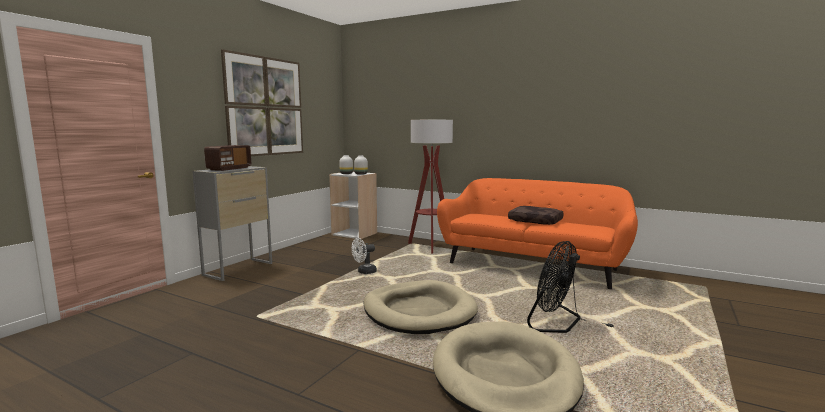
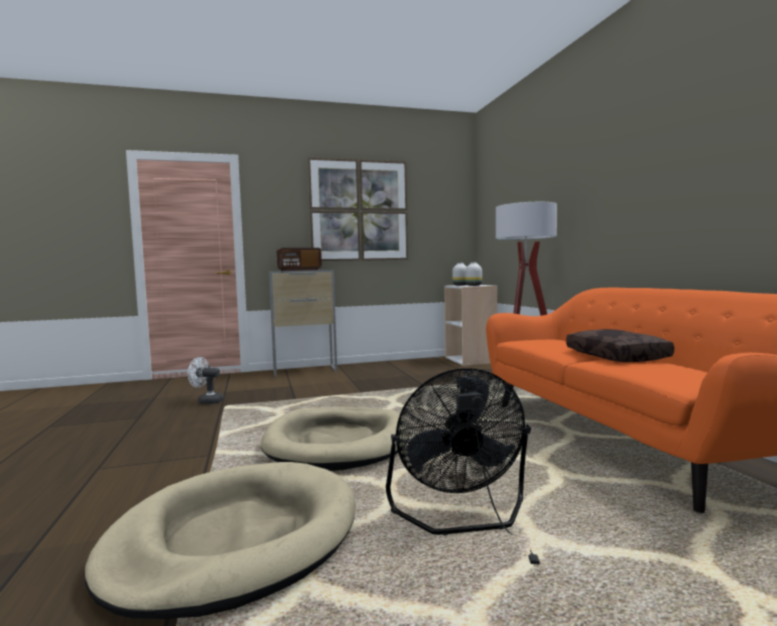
camera: 45 degrees right, 5 degrees down
(364, 272) = (388, 394): white fan -> white fan (206, 401)

